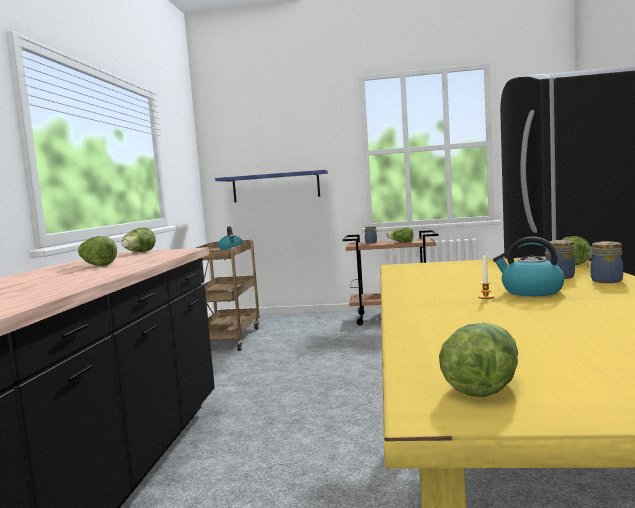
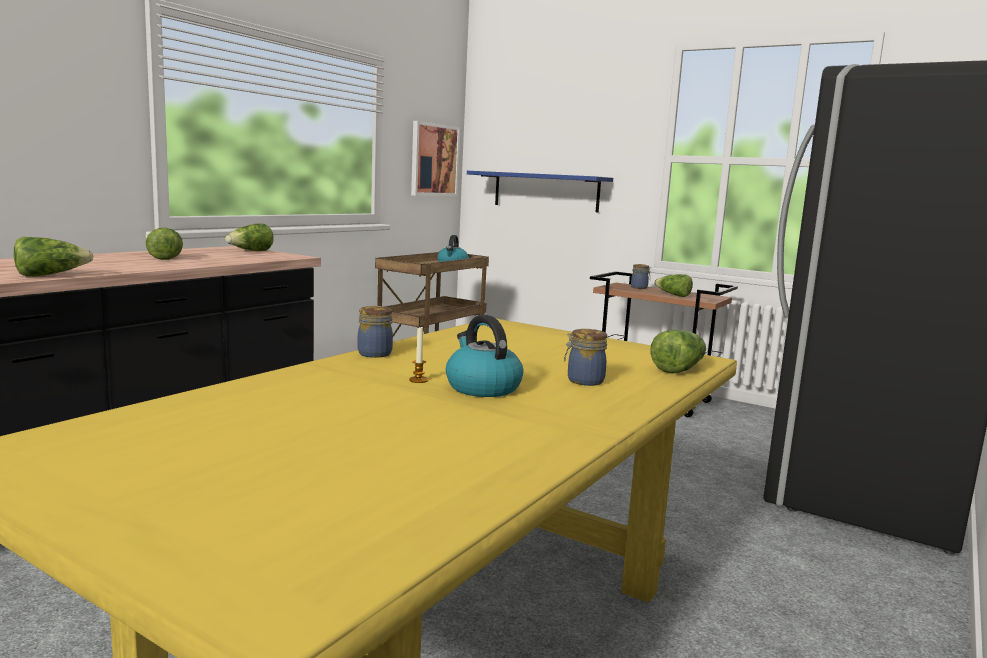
camera: 25 degrees right, 5 degrees up
(187, 172) = (434, 160): none -> picture
(481, 383) = (89, 448): lettuce -> lettuce (51, 275)
(604, 281) = (606, 399): jar -> jar (373, 353)

